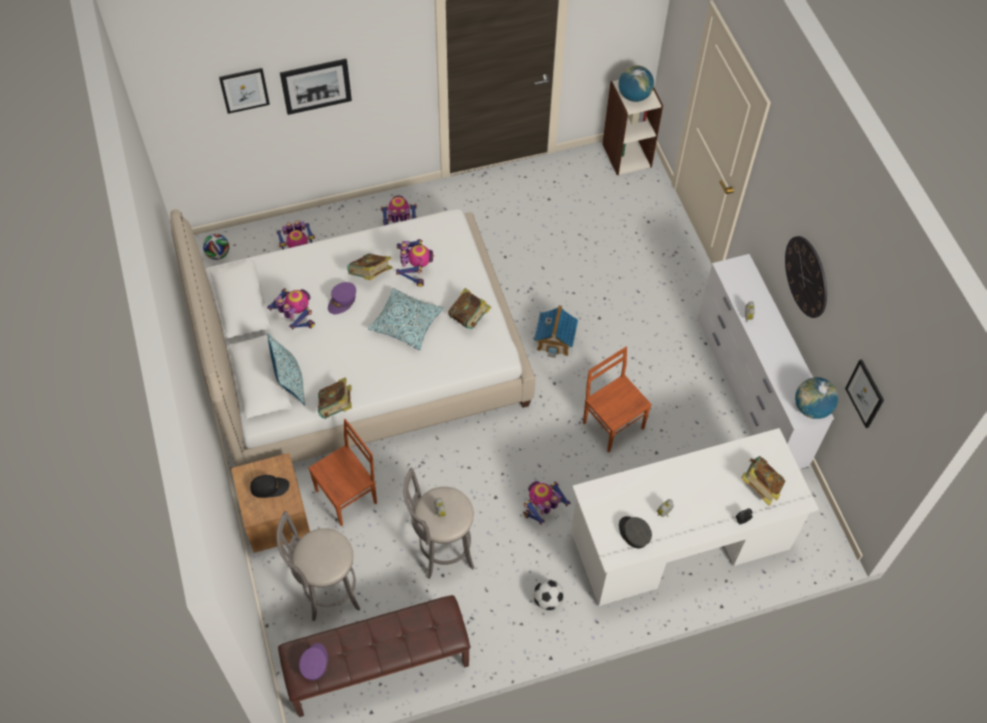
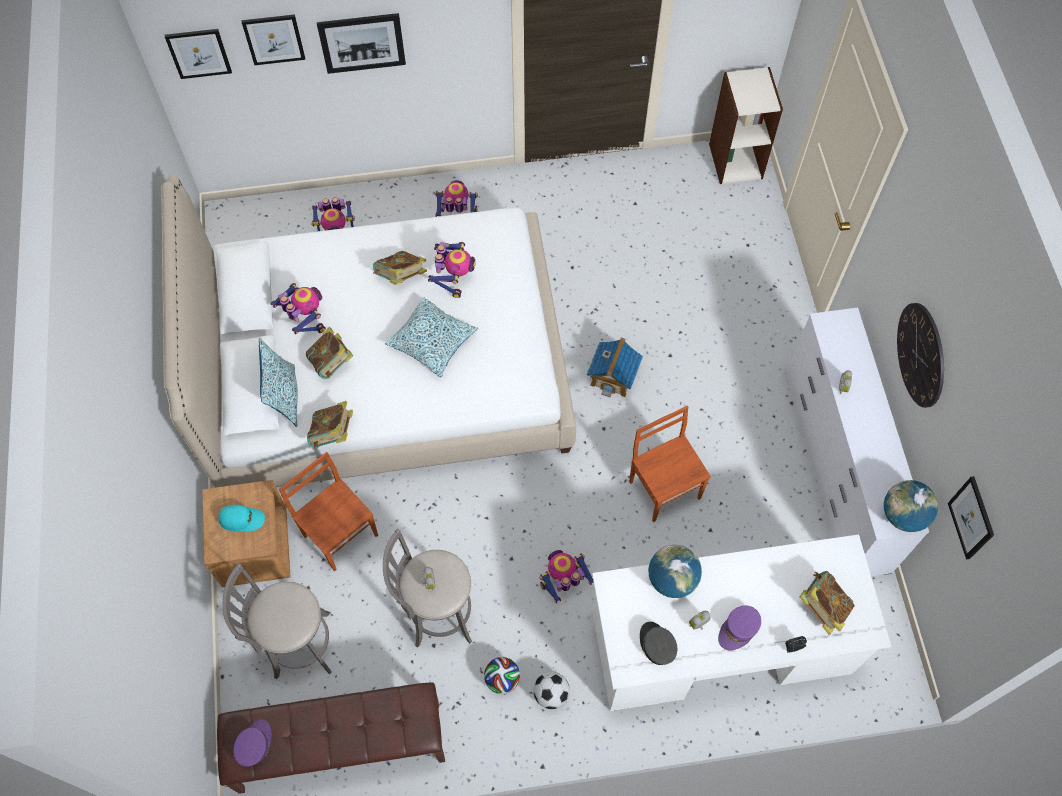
camera: 10 degrees right, 5 degrees up
(182, 108) = (199, 53): none -> picture
(218, 254) = (246, 224): football -> football (502, 679)
(269, 487) = (242, 519): black cap -> turquoise cap
(342, 301) = (363, 304): purple cap -> purple cap (738, 630)
(347, 497) = (341, 534): brown chair -> brown chair turned 105 degrees counterclockwise
(469, 318) = (507, 344): book -> book (332, 363)
(634, 96) = (749, 93): globe -> globe (672, 579)

